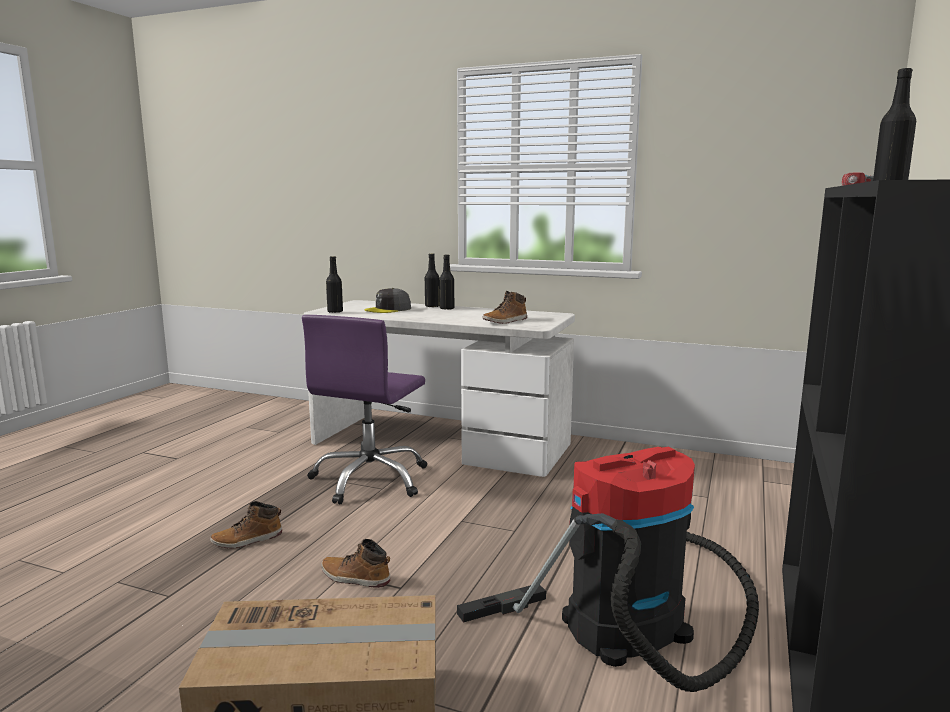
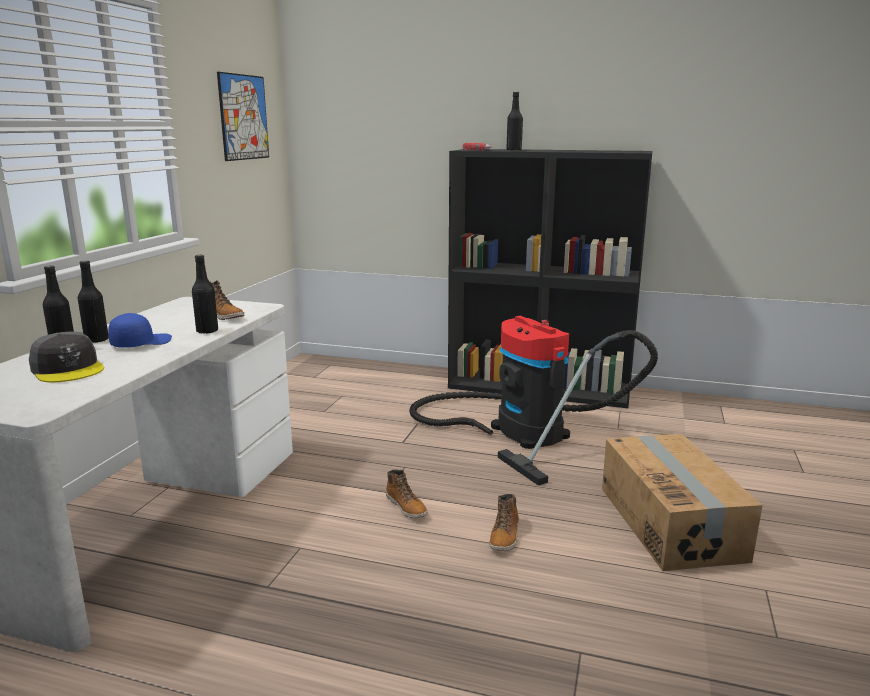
camera: 95 degrees left, 5 degrees up
(247, 540) = (445, 627): boot -> boot (407, 507)
(335, 312) = (58, 400): black bottle -> black bottle (207, 331)
(370, 479) = (269, 560): purple office chair -> none
(435, 314) = (141, 343): none -> blue cap
(775, 155) = (243, 117): none -> picture

